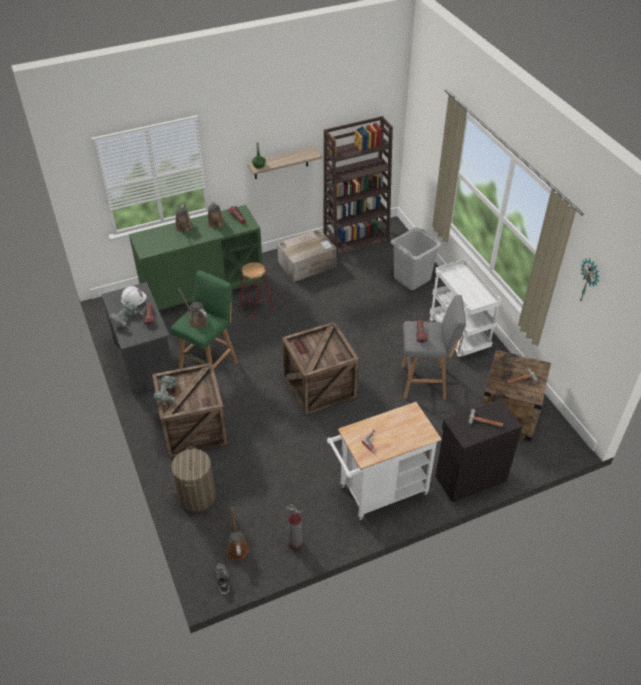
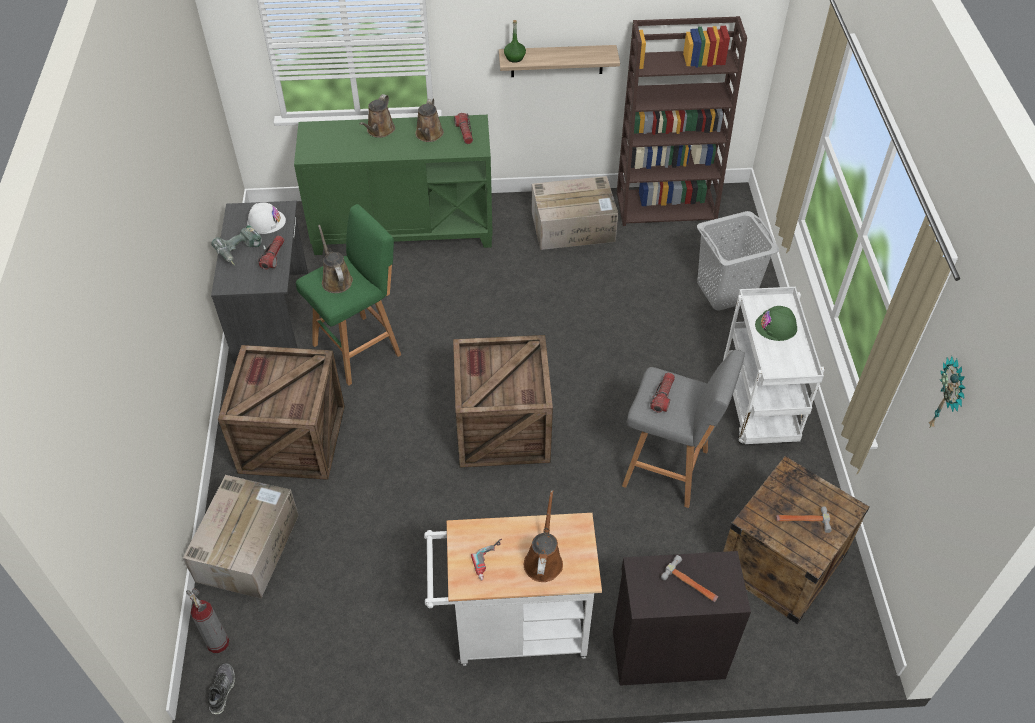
camera: 20 degrees right, 5 degrees up
(169, 394) = (251, 383): power drill -> none
(197, 496) = (248, 546): laundry basket -> cardboard box
(237, 547) = (266, 646): brown watering can -> brown watering can (543, 560)
(256, 308) = (467, 277): red stool -> none
(295, 543) = (350, 670): fire extinguisher -> fire extinguisher (217, 642)
(463, 282) = (776, 326): none -> green hard hat

